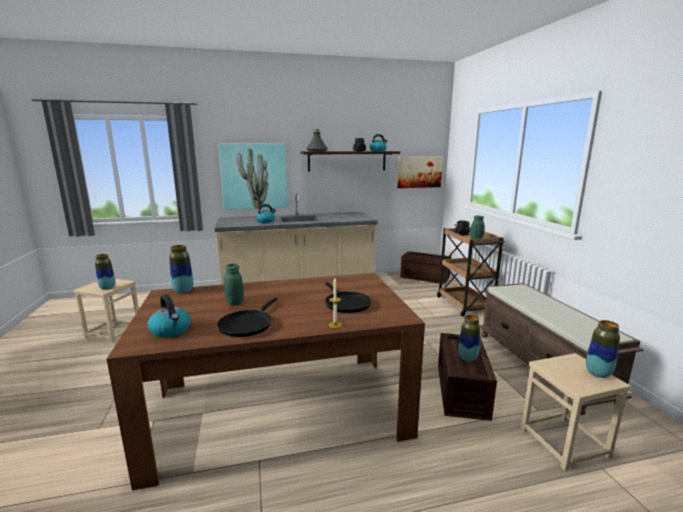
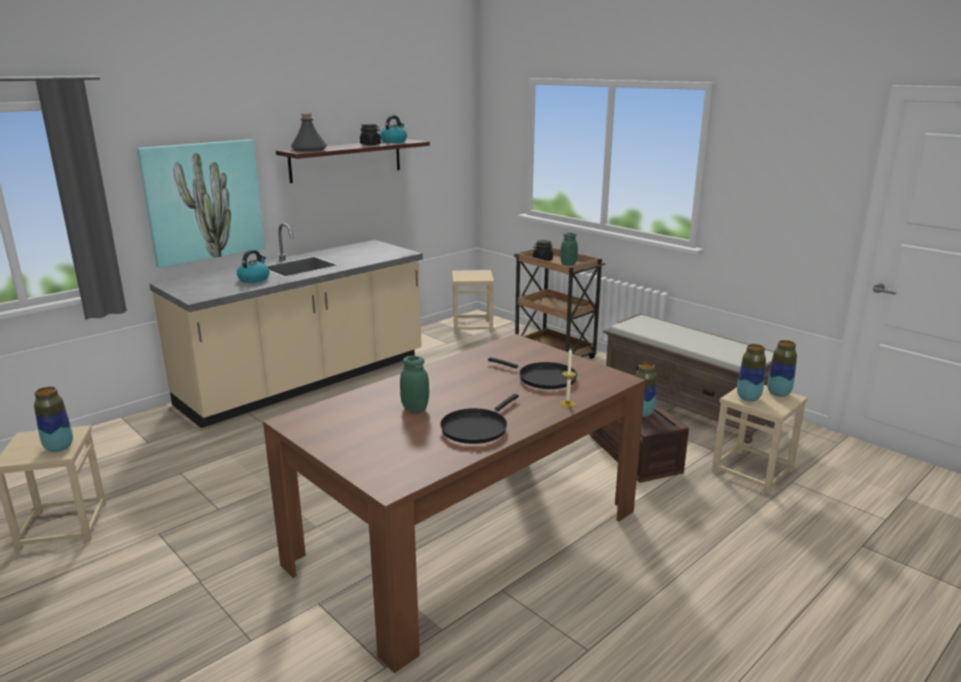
camera: 30 degrees left, 5 degrees up
(171, 330) = (400, 458): kettle -> none
(183, 291) = (315, 411): vase -> vase (748, 398)
(247, 324) = (476, 428): black frying pan -> black frying pan turned 45 degrees clockwise
(419, 172) = (444, 168): picture -> none
(425, 277) = (472, 326): crate -> beige stool

